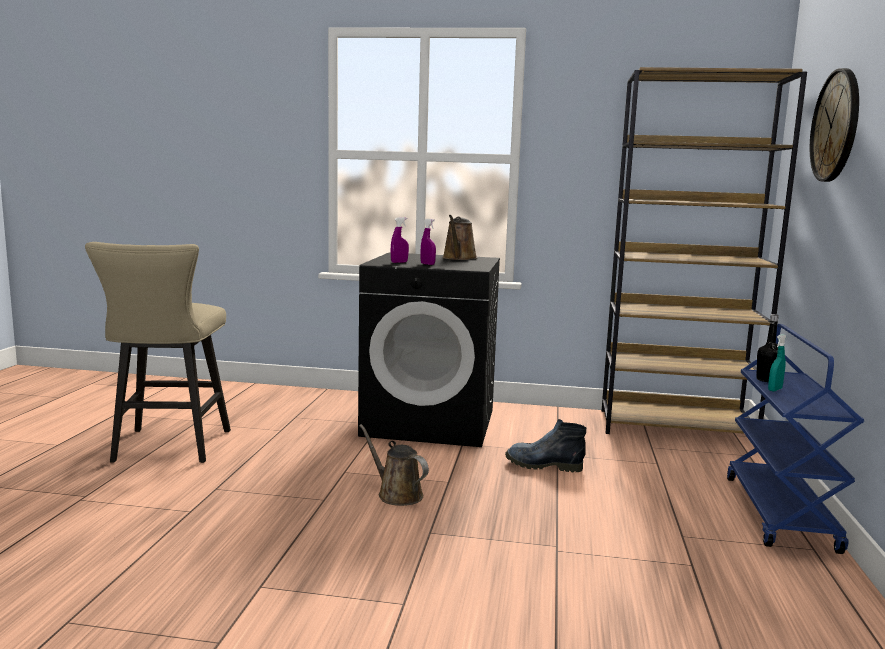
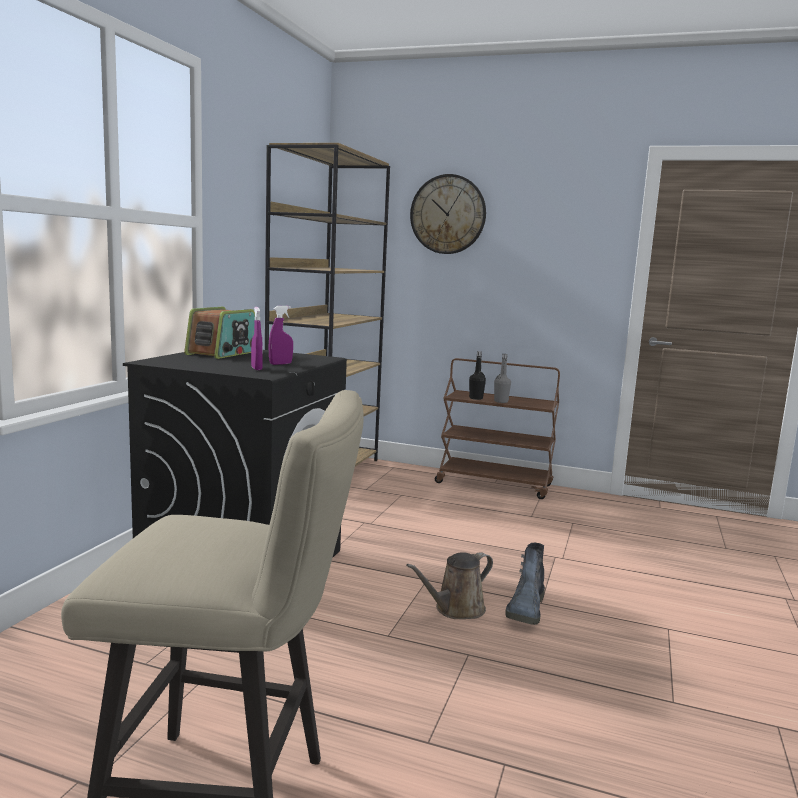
camera: 80 degrees left, 0 degrees up
(459, 258) = (223, 353): brown watering can -> radio
(542, 465) = (395, 533): boot -> boot (526, 609)
(775, 390) = (501, 401): turquoise spray bottle -> grey bottle
(780, 514) = (495, 484): blue cart -> brown cart

